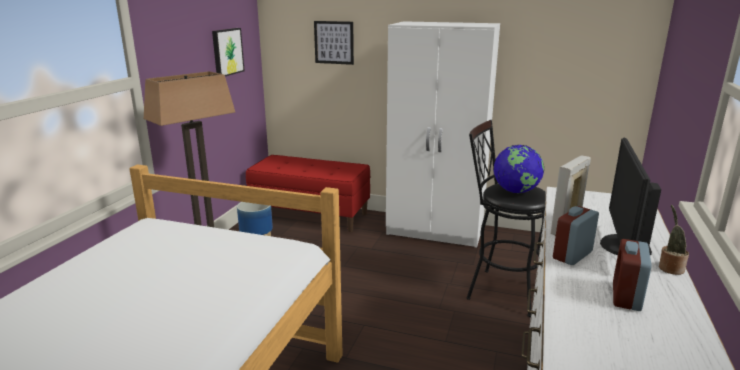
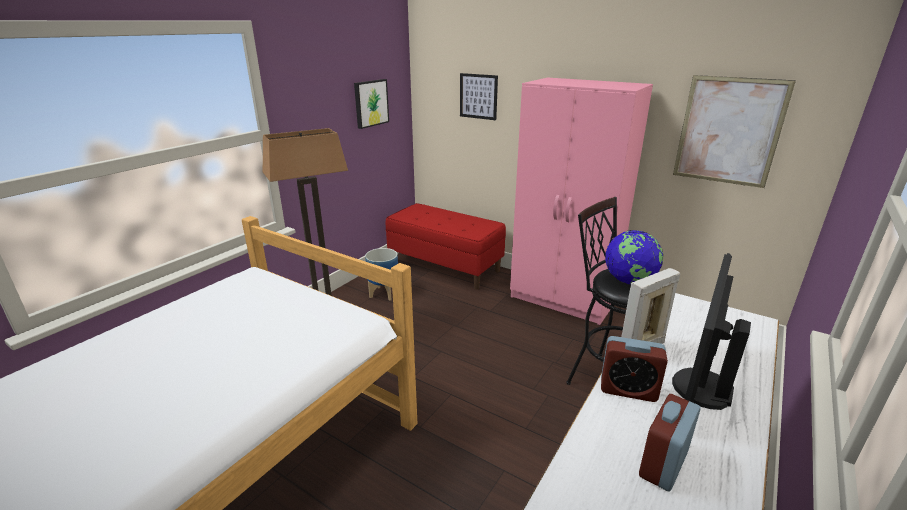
camera: 15 degrees right, 5 degrees up
(436, 231) = (563, 300): white wardrobe -> pink wardrobe
(566, 61) = (728, 131): none -> picture
(572, 255) = (628, 390): alarm clock -> alarm clock turned 135 degrees counterclockwise
(669, 268) = (745, 431): potted plant -> none

